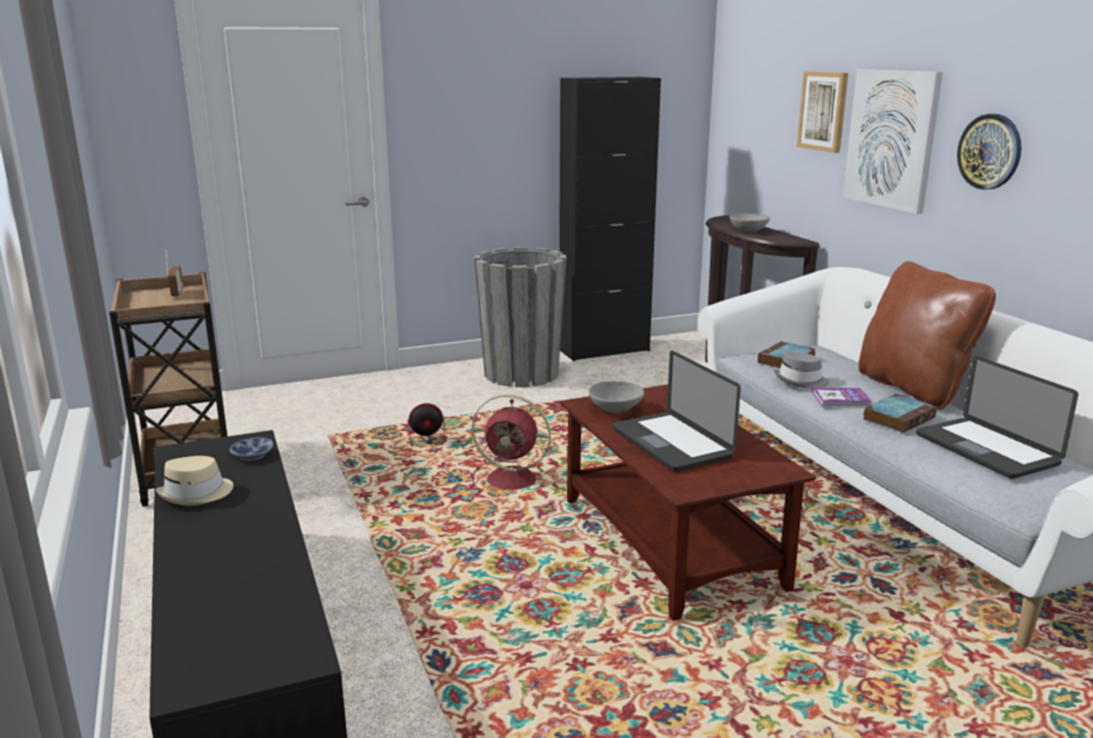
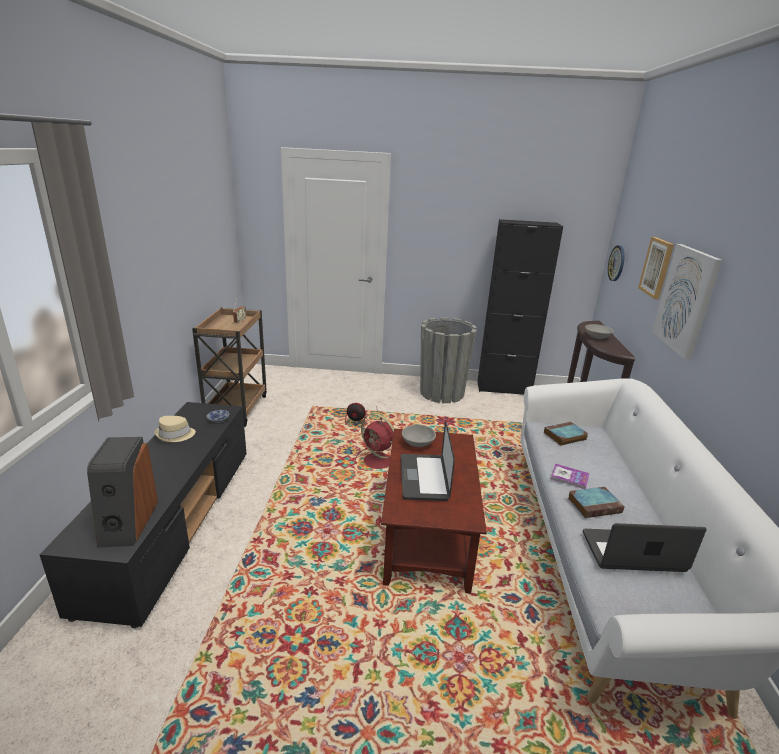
camera: 25 degrees right, 5 degrees up
(269, 624) = (128, 522): none -> speaker
(801, 381) = (557, 455): grey hat -> none
(913, 388) = (633, 484): brown pillow -> none
(986, 449) = (632, 552): laptop -> laptop turned 90 degrees clockwise
(990, 151) = (735, 329): wall clock -> wall clock (617, 263)

